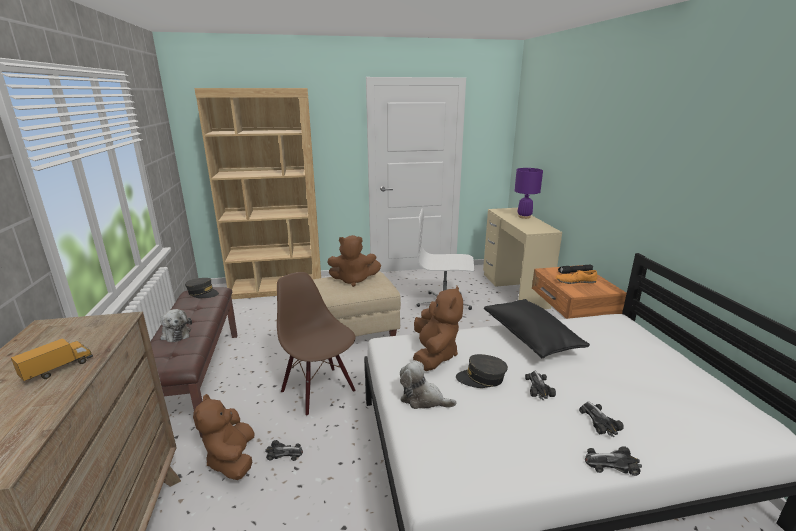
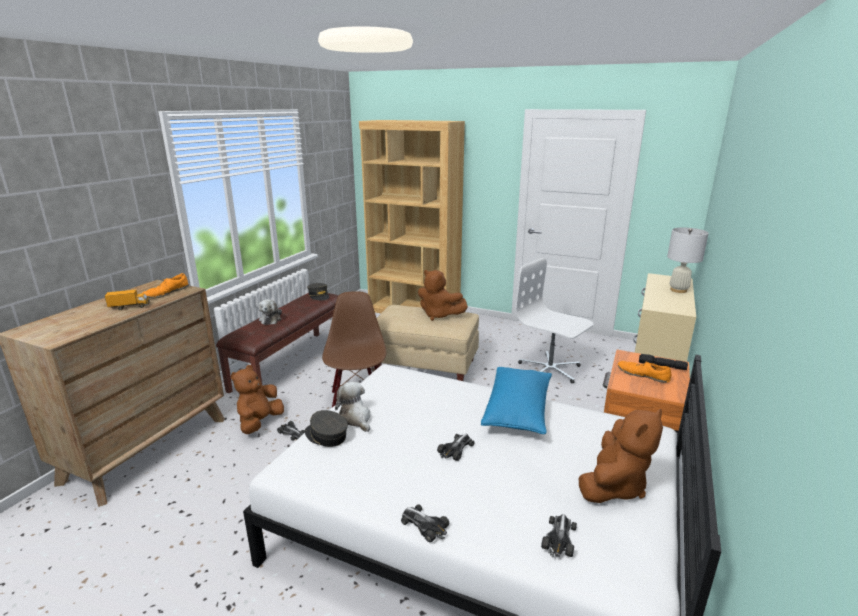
camera: 35 degrees right, 0 degrees up
(88, 333) = (166, 293): none -> orange shoe
(434, 355) = (410, 392): brown plush toy -> brown plush toy (613, 486)
(481, 378) = (420, 423): grey cap -> grey cap (326, 436)
(524, 217) = (678, 290): purple table lamp -> white table lamp
(530, 338) = (517, 411): black pillow -> blue pillow
(599, 421) = (466, 495): toy car -> toy car (559, 538)

